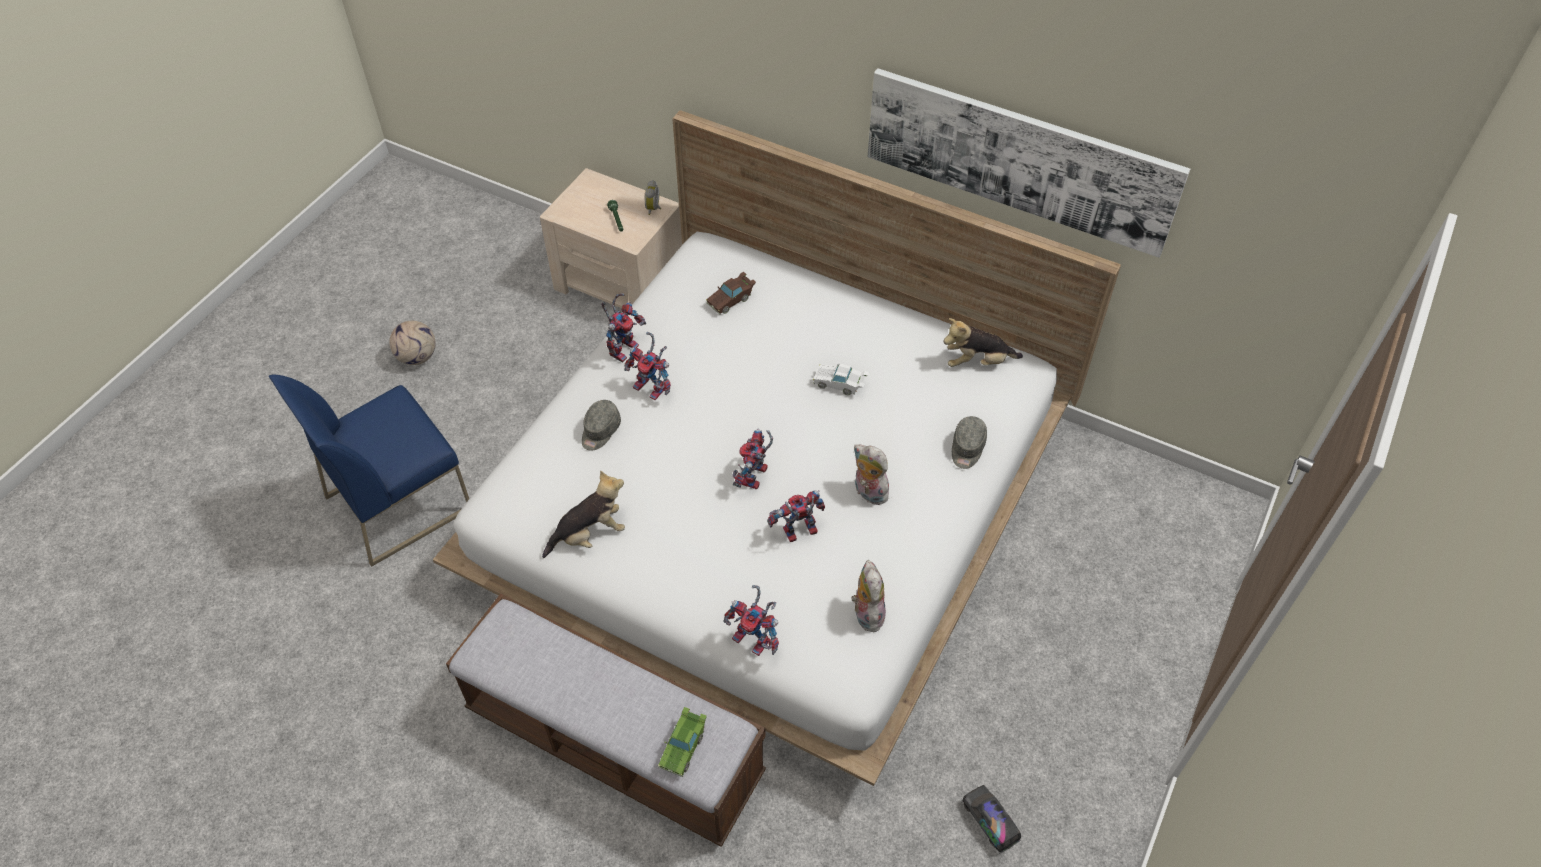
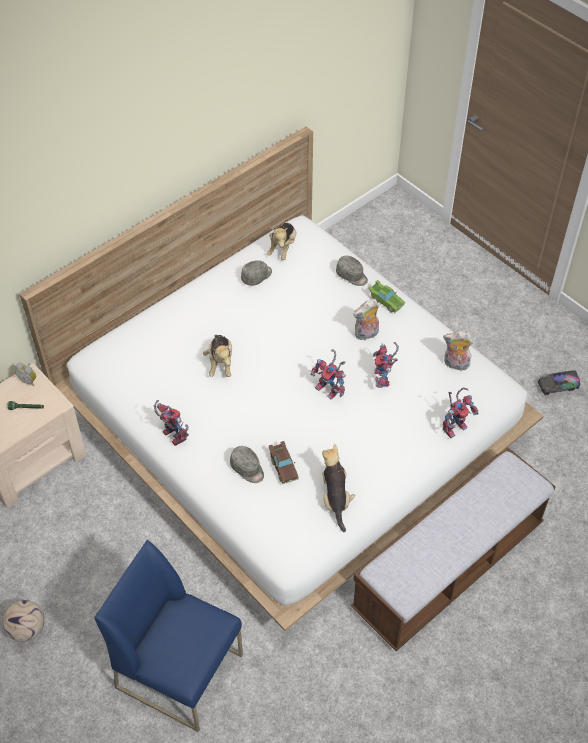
camera: 70 degrees left, 0 degrees up
(399, 501) = (181, 670): blue chair -> blue chair turned 135 degrees clockwise
(653, 388) = (222, 426): toy robot -> none
(683, 747) = (512, 490): green toy car -> green toy car (385, 301)
(731, 300) = (159, 357): brown toy car -> brown toy car (283, 467)
(749, 357) = (220, 363): none -> plush toy
(840, 384) = (270, 320): white toy car -> none
(908, 349) = (257, 276): none -> grey cap
(1019, 159) = (236, 118): picture -> none

